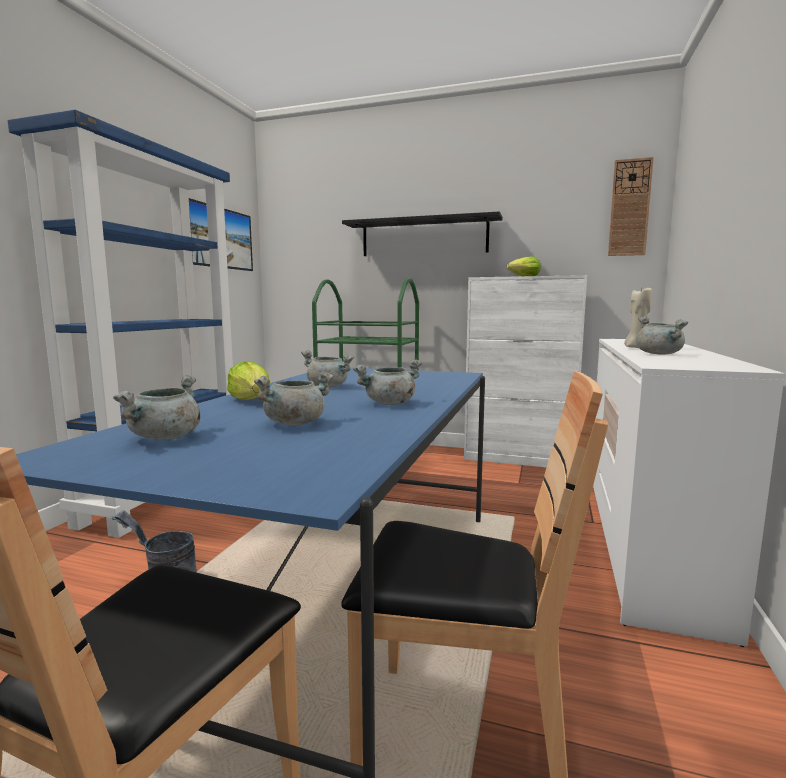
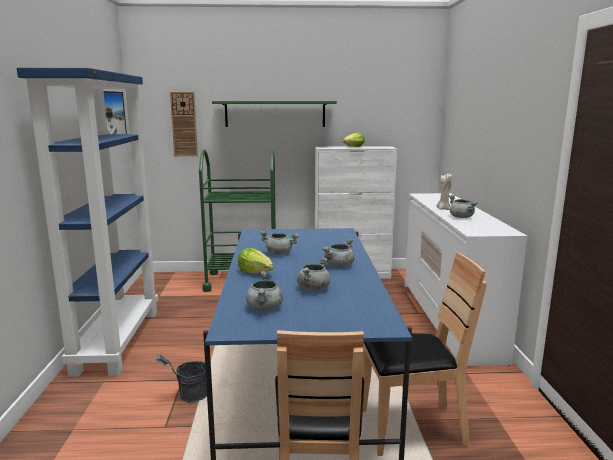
camera: 20 degrees left, 5 degrees up
(424, 237) = (275, 114): black shelf -> green shelf
(629, 208) = (418, 99): wall clock -> wall clock (184, 124)

